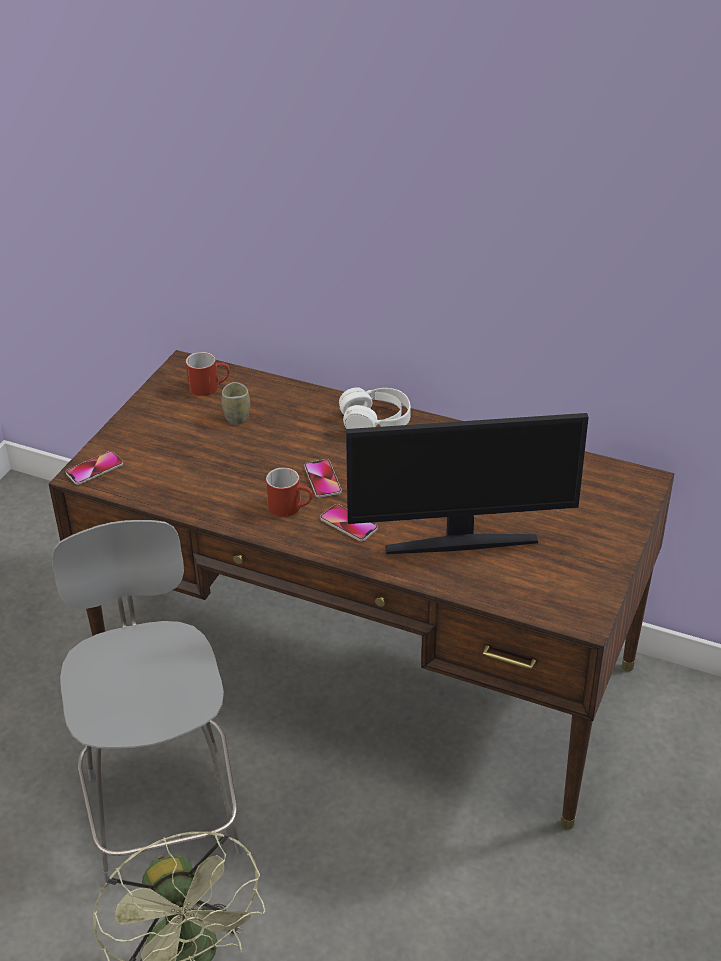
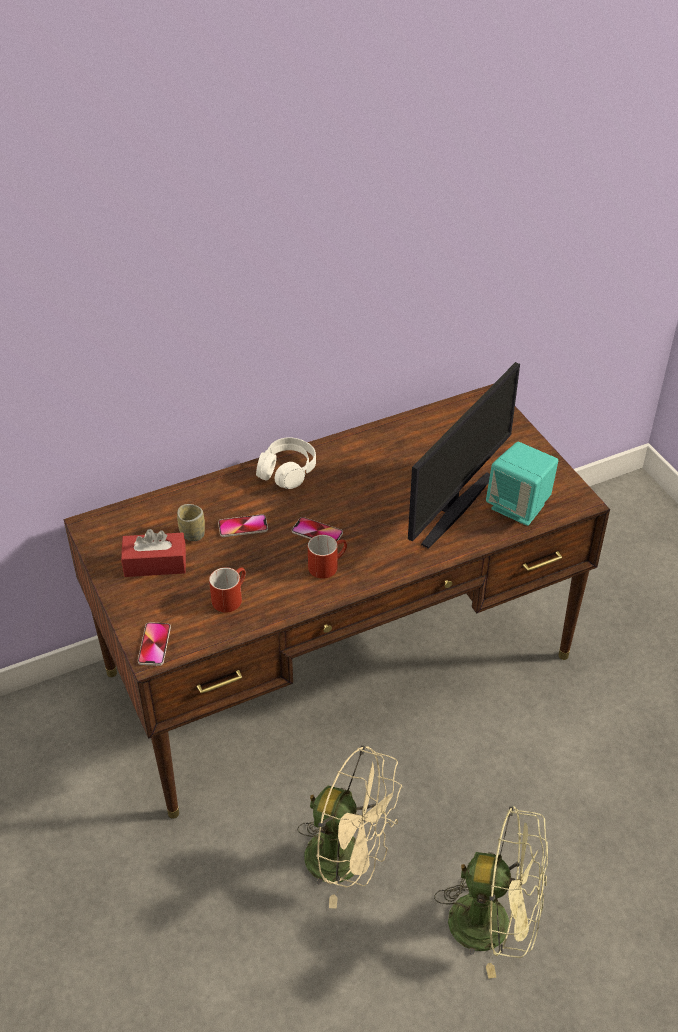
camera: 50 degrees left, 5 degrees up
(162, 808) = (348, 860): grey chair -> beige fan
(181, 418) = (155, 563): none -> red tissue box
(209, 386) = (136, 527): red mug -> red mug (230, 597)
(349, 524) = (378, 548): phone -> phone (243, 527)
(519, 581) = (519, 507): none -> turquoise speaker

